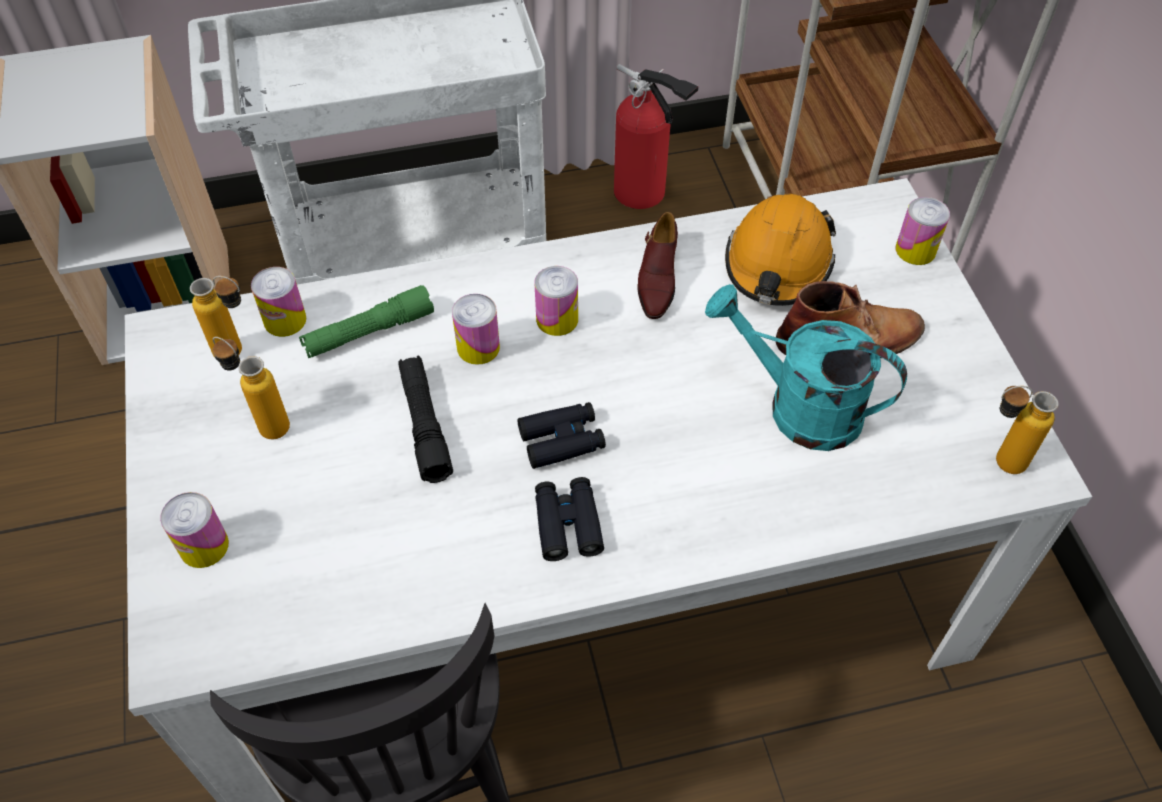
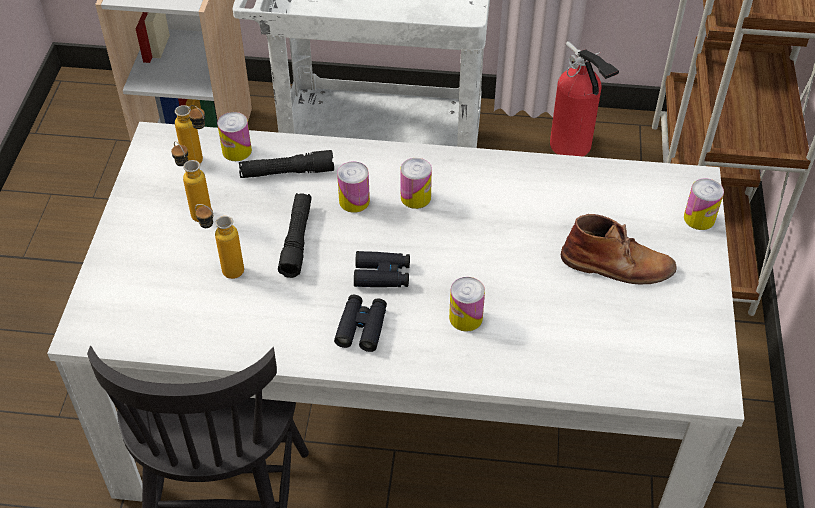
camera: 20 degrees right, 5 degrees down
(204, 546) = (129, 273): can -> can (465, 318)
(369, 332) = (287, 172): green flashlight -> black flashlight
(657, 279) = (498, 189): brown shoe -> none
(778, 264) = (590, 201): orange hard hat -> none
(798, 407) = (556, 299): turquoise watering can -> none
(997, 462) = (684, 376): bottle -> bottle (224, 268)

